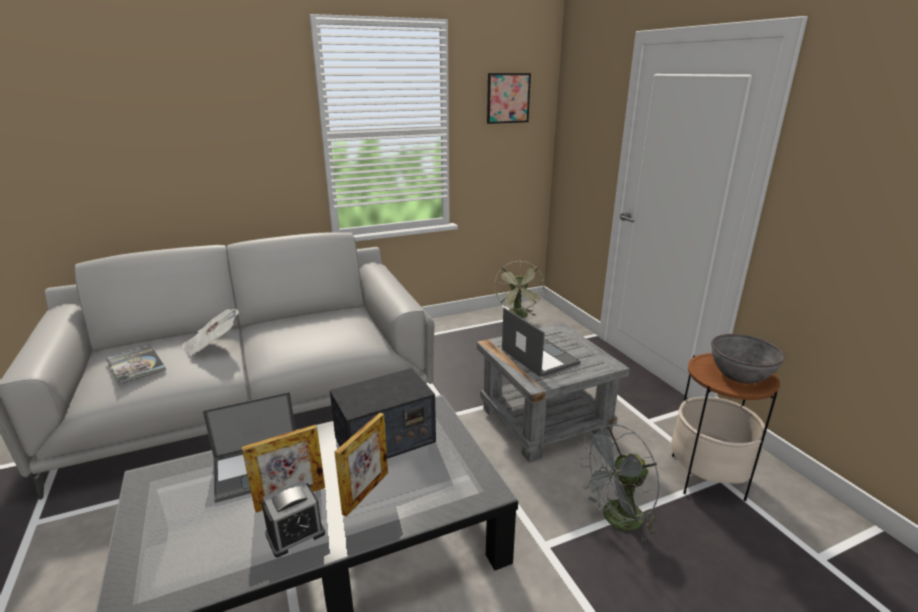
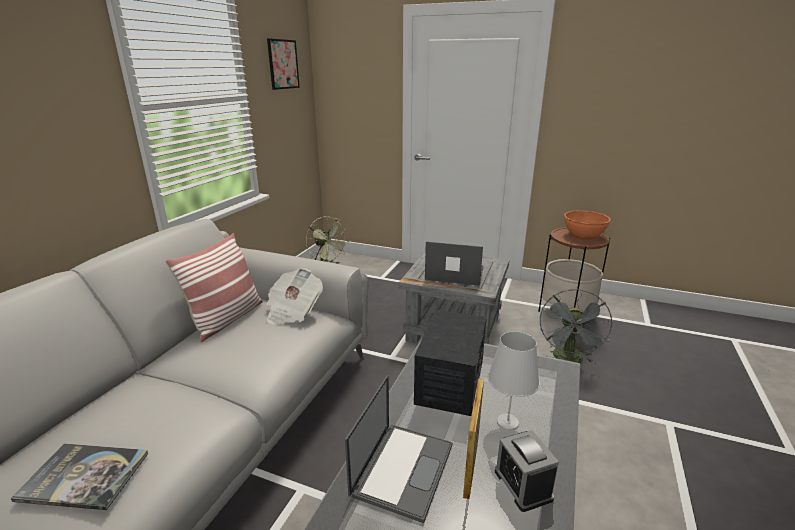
camera: 45 degrees left, 0 degrees up
(212, 345) = (159, 399): newspaper -> newspaper (293, 311)
(295, 534) = (523, 484): alarm clock -> alarm clock turned 150 degrees clockwise
(316, 316) = (226, 319): none -> pillow
(366, 492) = (507, 422): picture frame -> white table lamp
(740, 374) = (583, 235): grey bowl -> orange bowl

